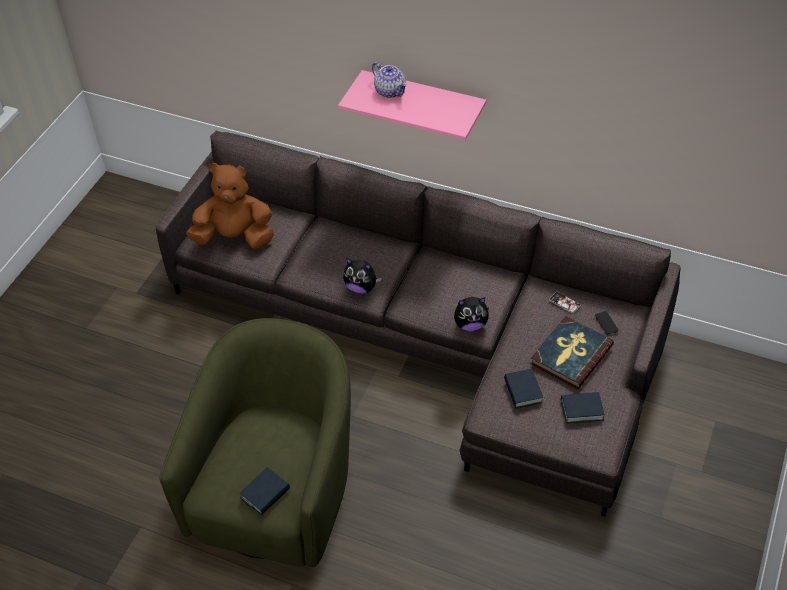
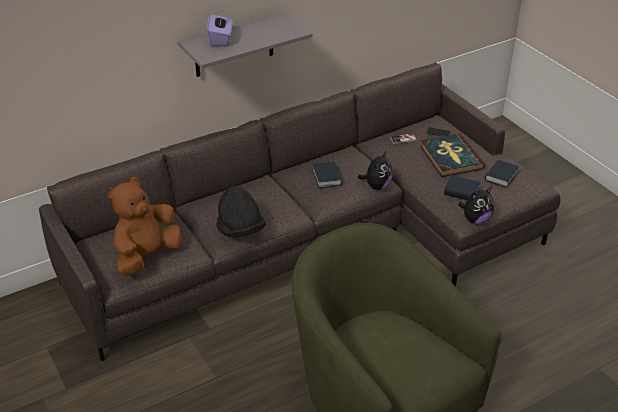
camera: 55 degrees left, 10 degrees down
(265, 494) = (441, 362): book -> book (327, 178)
(316, 271) = (240, 229): none -> black hat
(361, 287) = (283, 217): plush toy -> plush toy (475, 219)
(390, 91) = (221, 40): teapot -> purple tissue box
(423, 103) = (234, 46): pink shelf -> grey shelf

